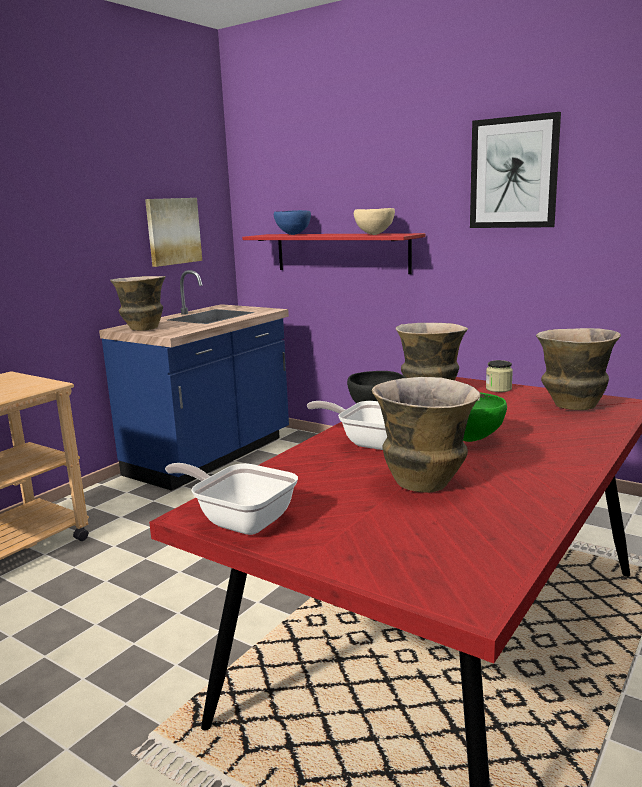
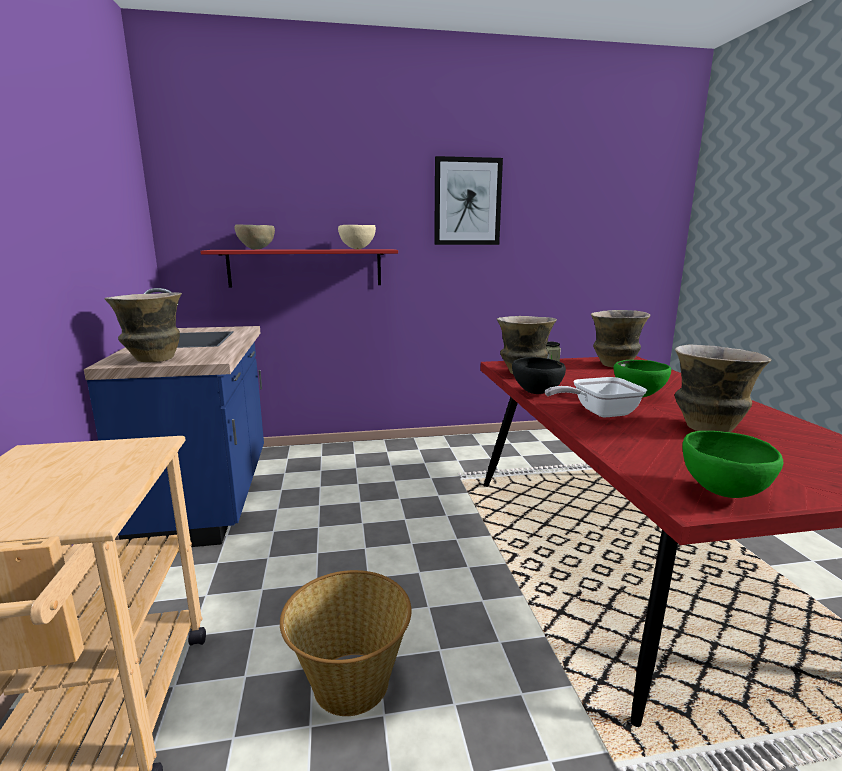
camera: 45 degrees left, 0 degrees up
(106, 599) = (350, 684): none -> basket
(173, 231) = (120, 241): picture -> none
(239, 520) = (722, 493): frying pan -> green bowl
(293, 234) = (256, 249): blue bowl -> brown bowl

